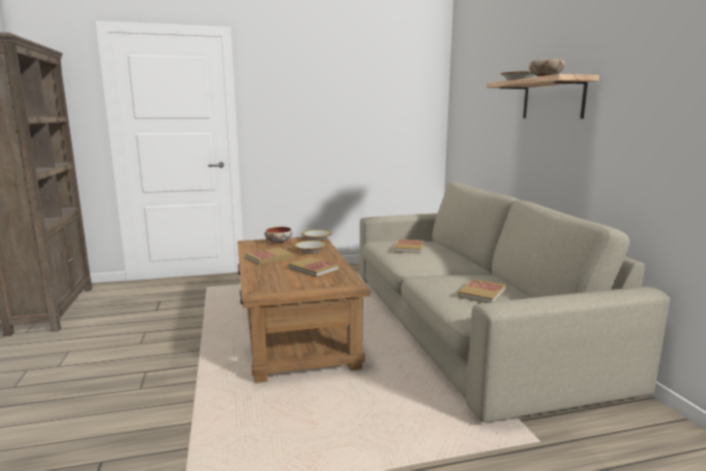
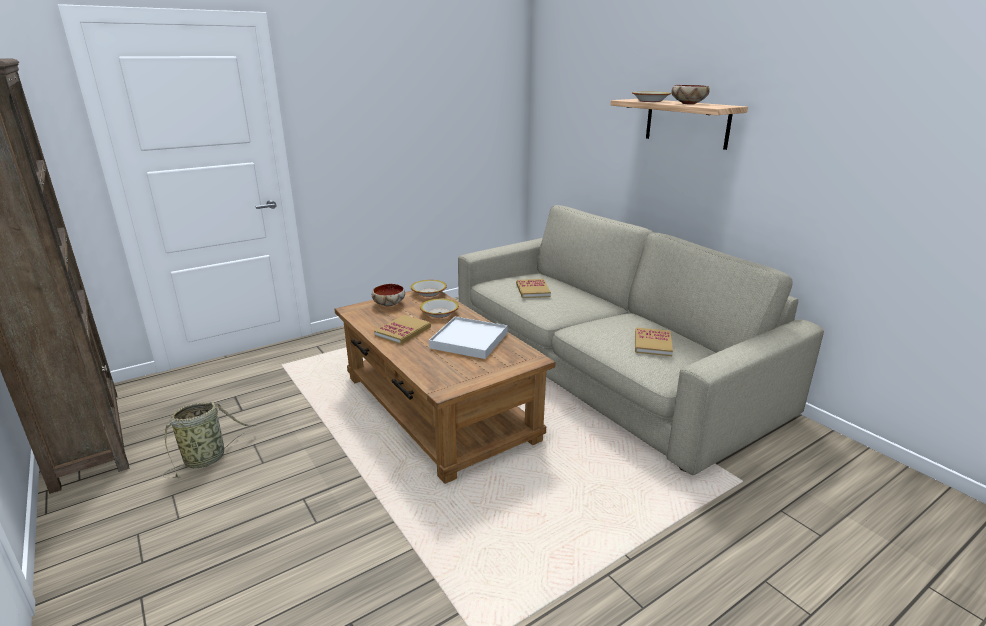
camera: 20 degrees left, 10 degrees up
(109, 334) = (208, 458): none -> basket
(313, 269) = (469, 340): book -> white tray

